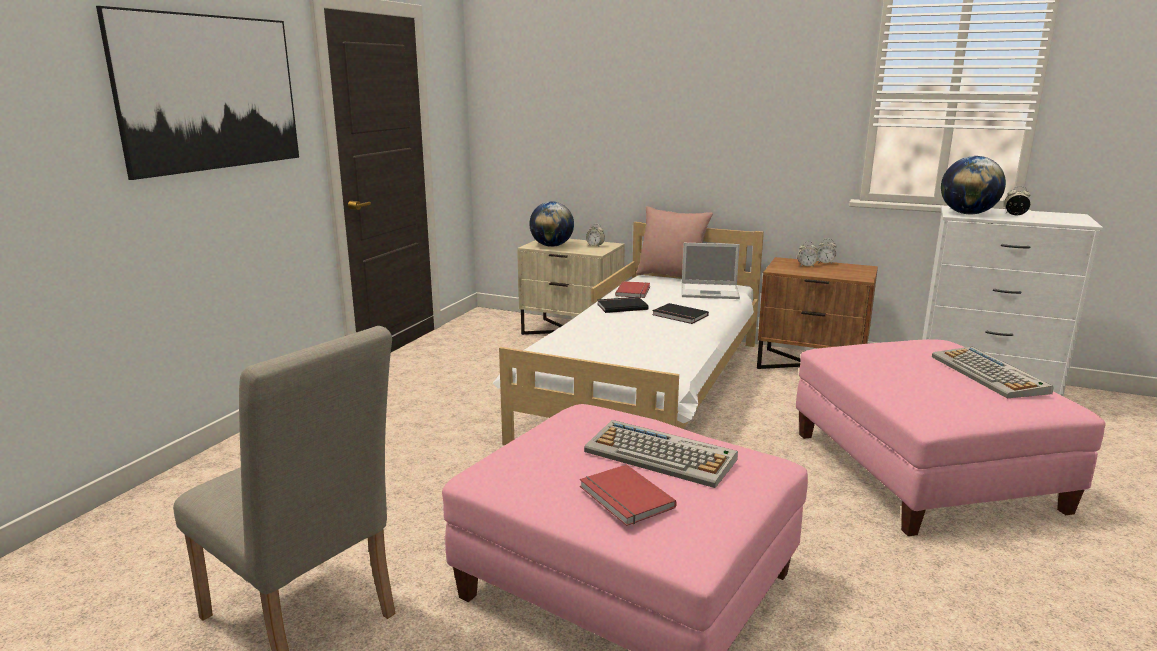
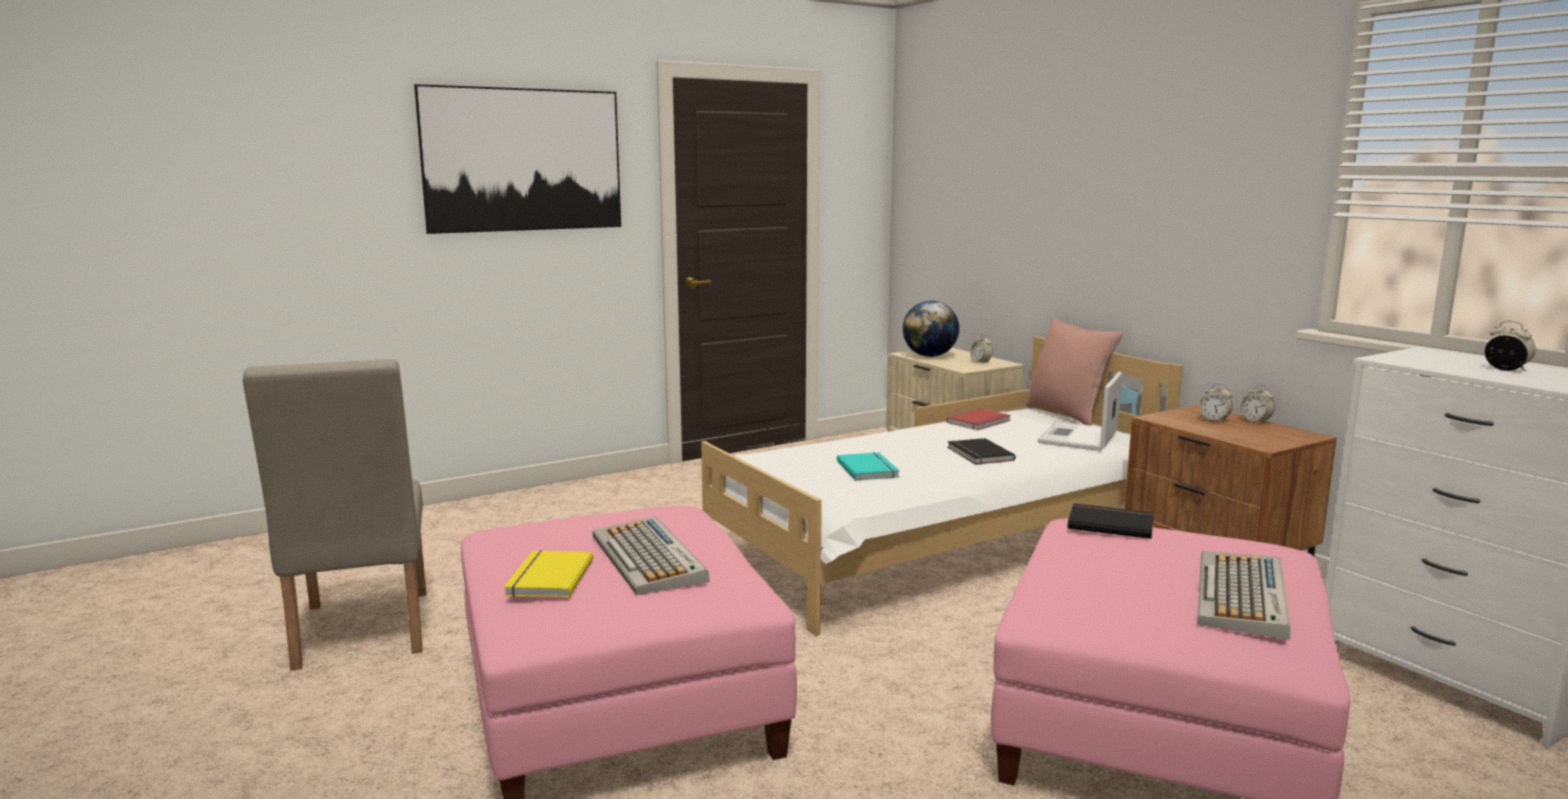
camera: 35 degrees right, 5 degrees down
(621, 306) = (930, 433): black book -> black book (1110, 523)
(624, 498) = (547, 578): red book -> yellow book
(636, 342) = (869, 469): none -> turquoise book
(711, 292) = (1078, 438): laptop -> laptop turned 75 degrees clockwise
(967, 214) = (1415, 359): globe -> none

